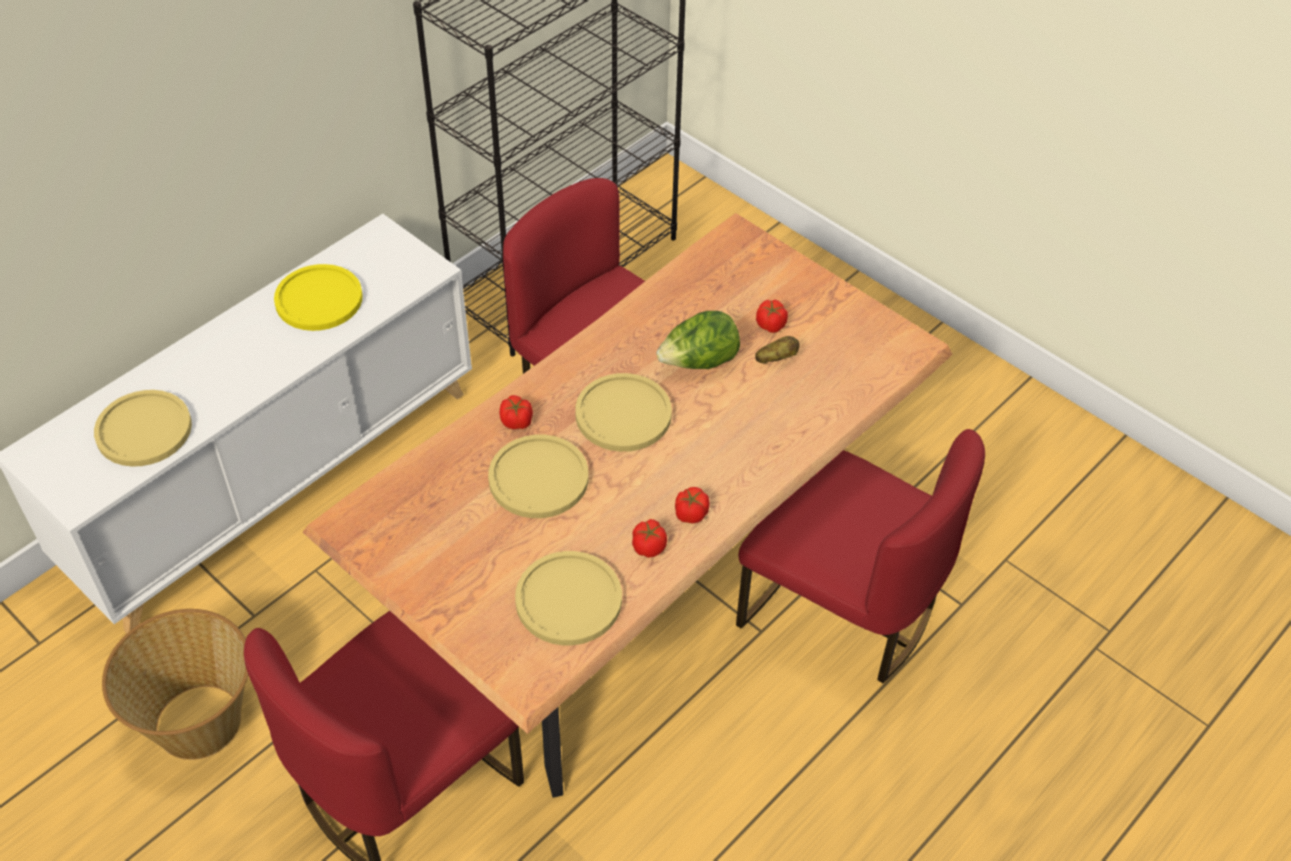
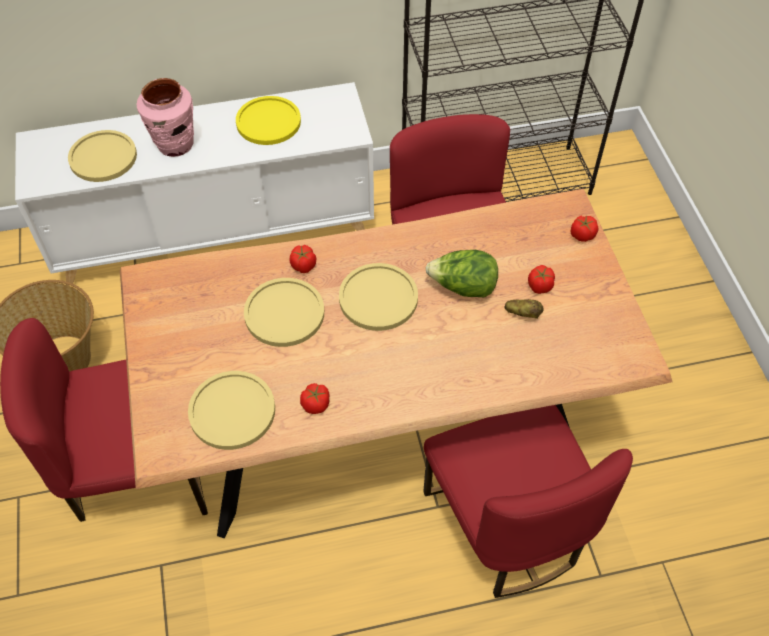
camera: 35 degrees right, 5 degrees up
(225, 374) = (175, 145): none -> pink vase
(691, 514) = (364, 397): tomato -> tomato (582, 235)

